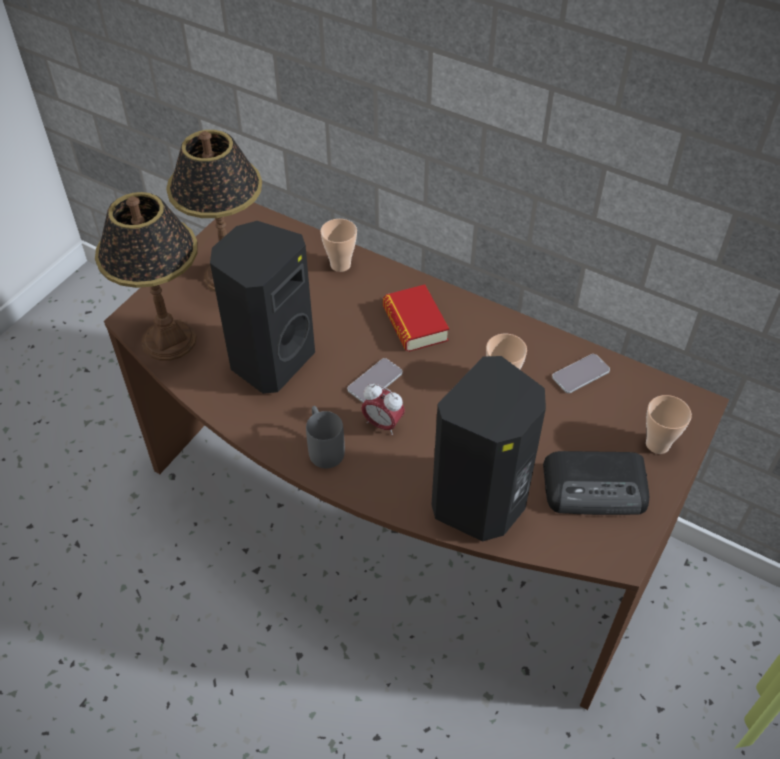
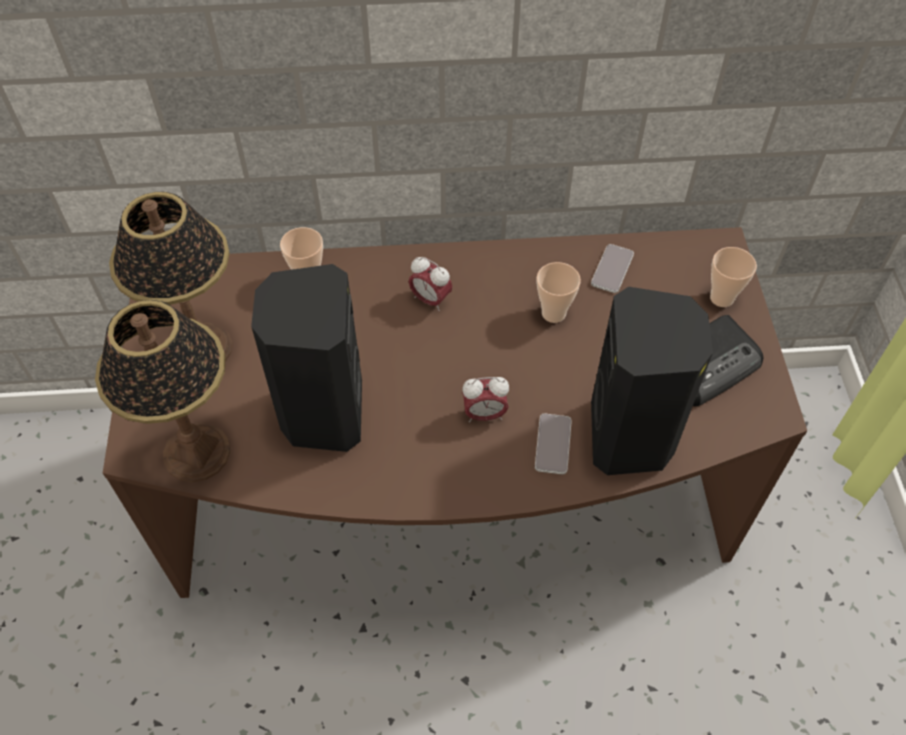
camera: 35 degrees left, 5 degrees up
(323, 447) = (450, 469): grey mug -> none
(375, 381) = (442, 377): phone -> phone (553, 444)
(415, 324) = (430, 300): book -> alarm clock

